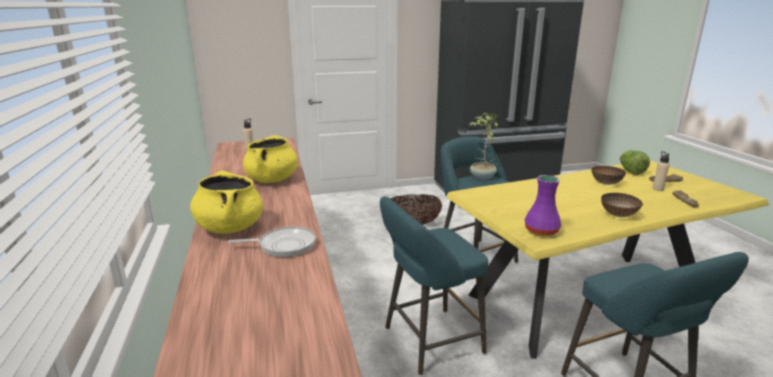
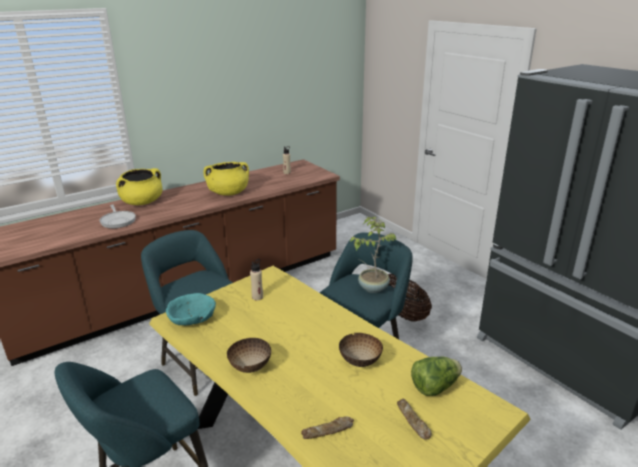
camera: 70 degrees right, 5 degrees up
(542, 232) = (191, 319): purple vase -> turquoise bowl
(658, 189) = (367, 408): beige bottle -> beige bottle (257, 297)

